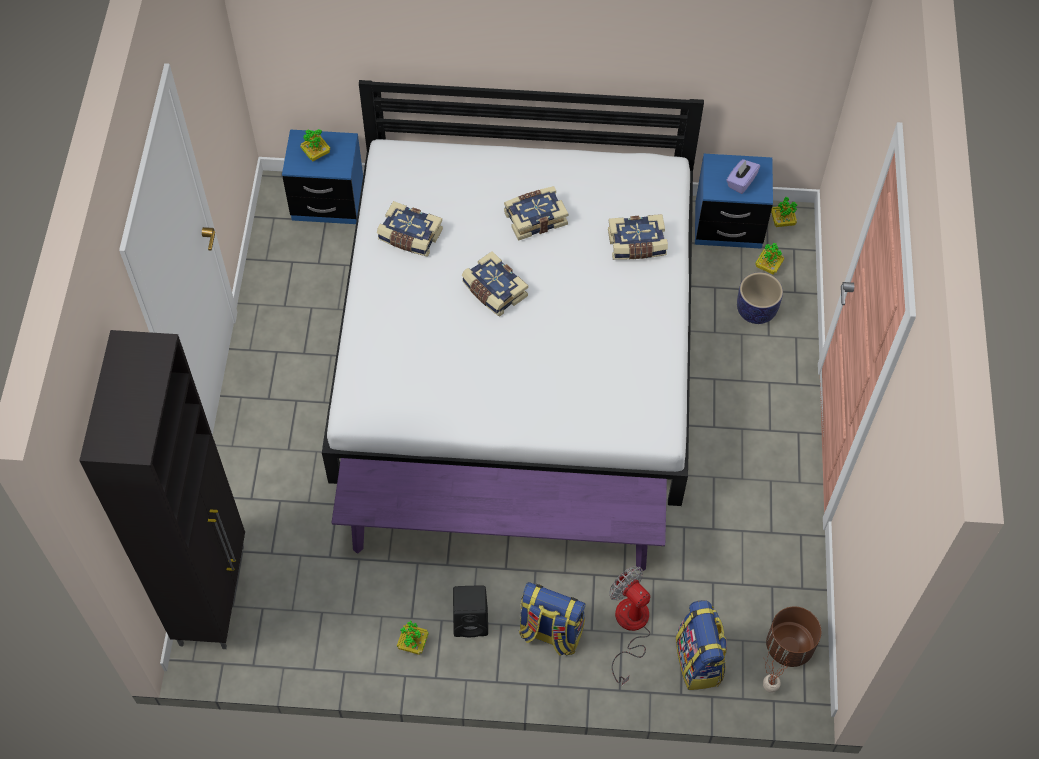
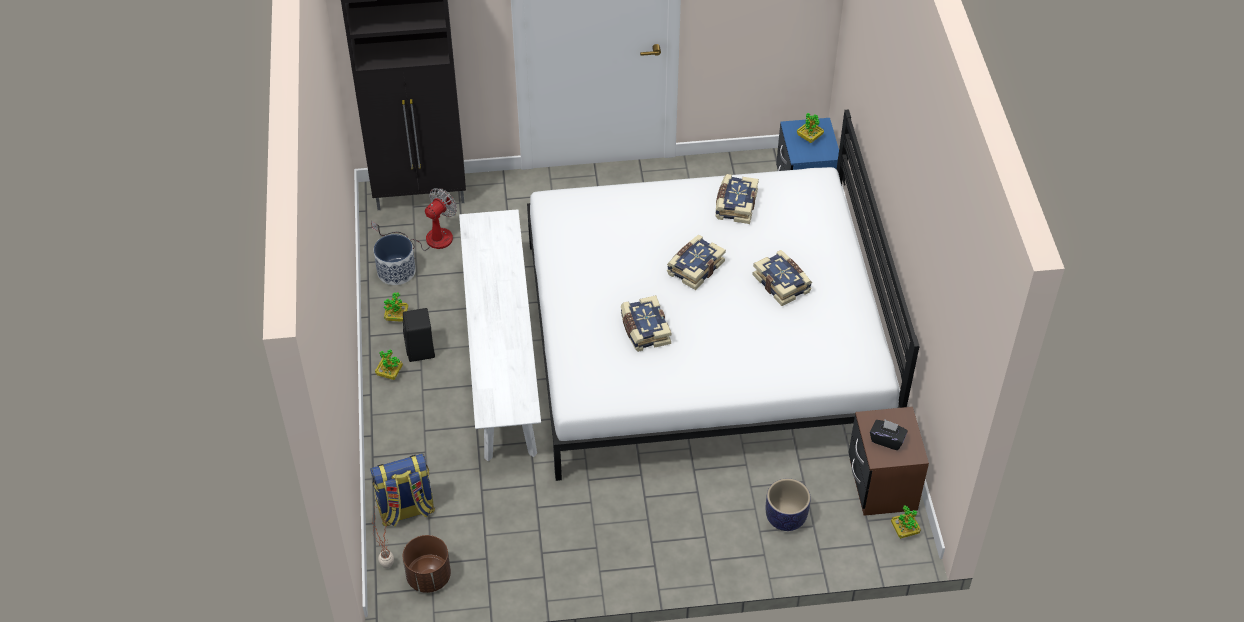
camera: 80 degrees right, 10 degrees down
(338, 636) = (396, 271): none -> planter
(501, 536) = (502, 357): purple bench -> white bench
(550, 632) = (418, 403): backpack -> none
(630, 627) = (431, 457): fan -> fan (428, 239)
(637, 245) = (775, 360): book -> book (644, 330)
(728, 225) = (882, 484): blue nightstand -> brown nightstand
(741, 182) = (887, 440): purple tissue box -> black tissue box
(768, 266) = (843, 523): potted plant -> potted plant (389, 373)

